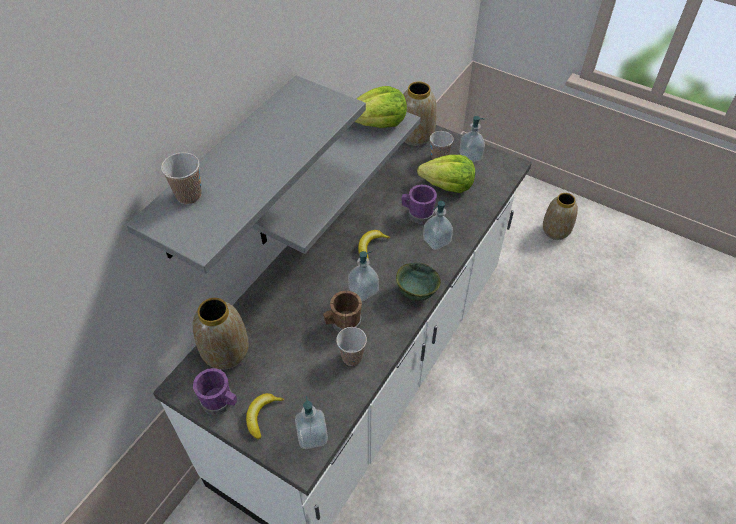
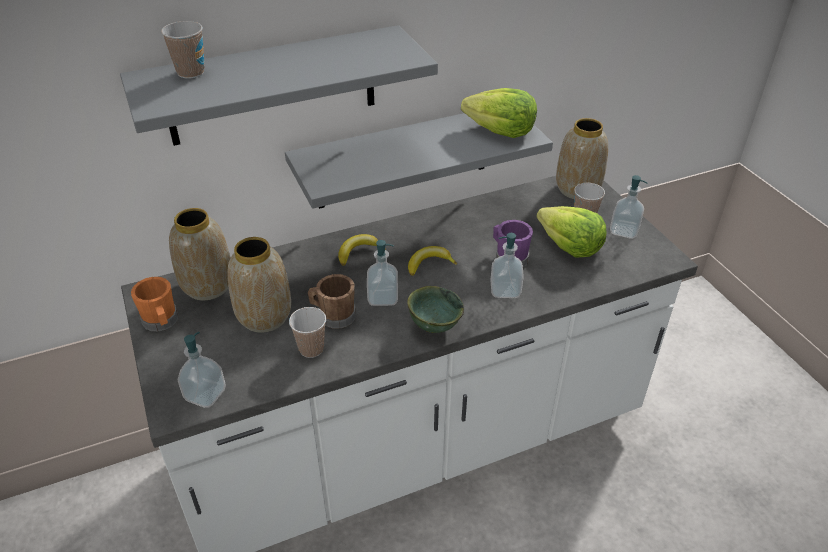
camera: 35 degrees right, 10 degrees down
(220, 402) = (161, 322): purple mug -> orange mug
(262, 415) = (182, 352): banana -> banana (358, 252)
(555, 231) = (759, 413): vase -> vase (264, 316)

